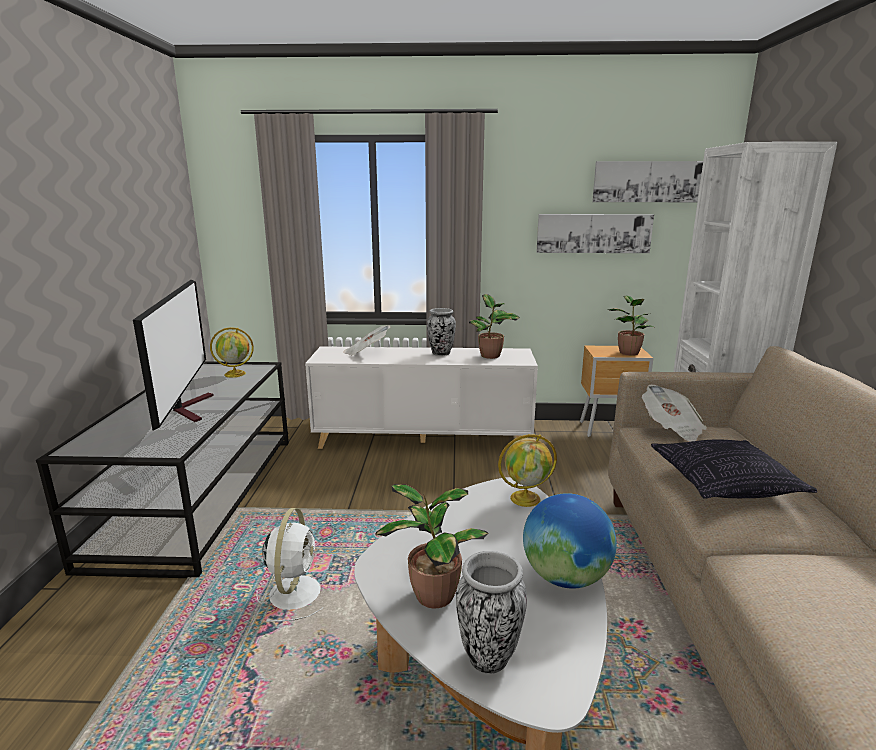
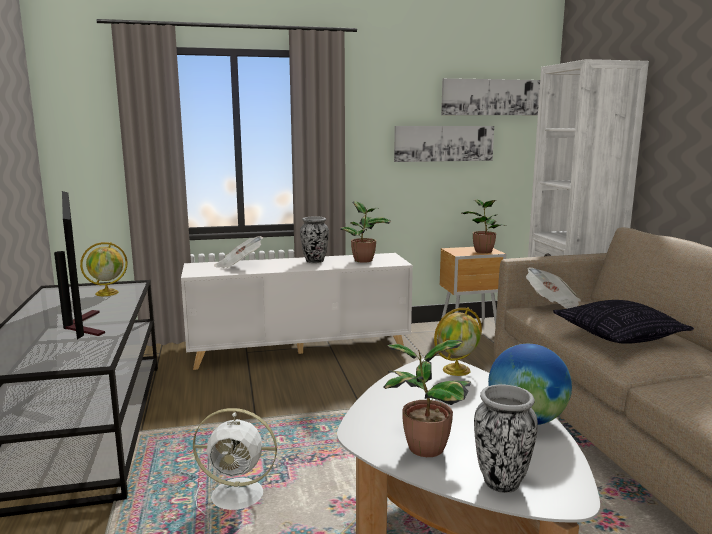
camera: 15 degrees left, 5 degrees down
(296, 591) = (240, 495): white fan -> white fan turned 105 degrees clockwise

